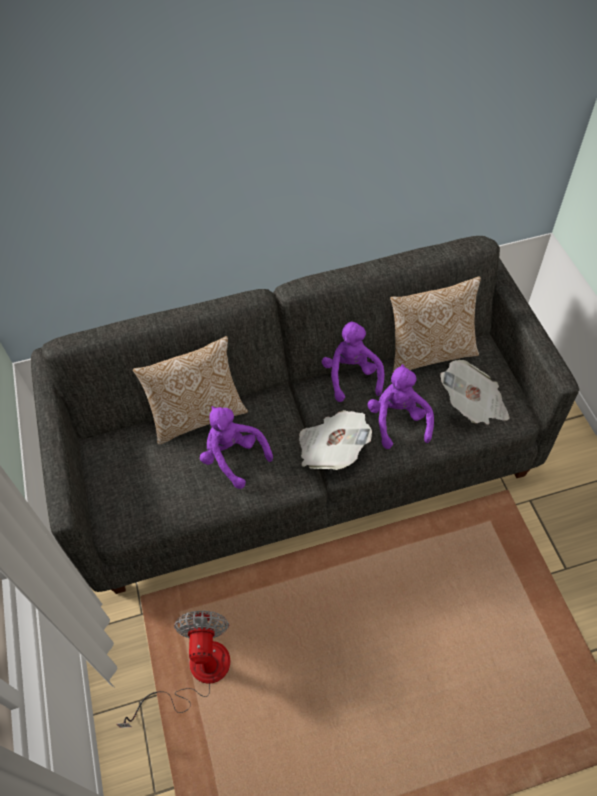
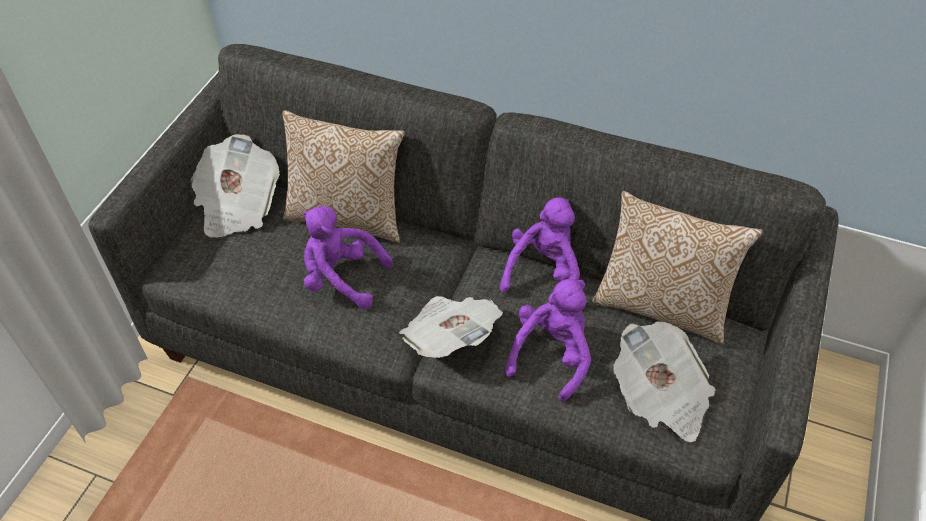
camera: 35 degrees right, 5 degrees down
(118, 455) = (237, 205): none -> newspaper
(197, 673) = (166, 490): fan -> none
(233, 457) = (341, 278): purple plush toy -> purple plush toy turned 60 degrees counterclockwise

